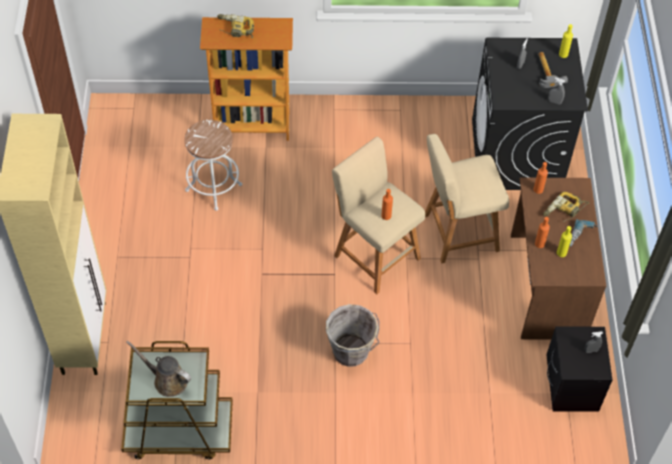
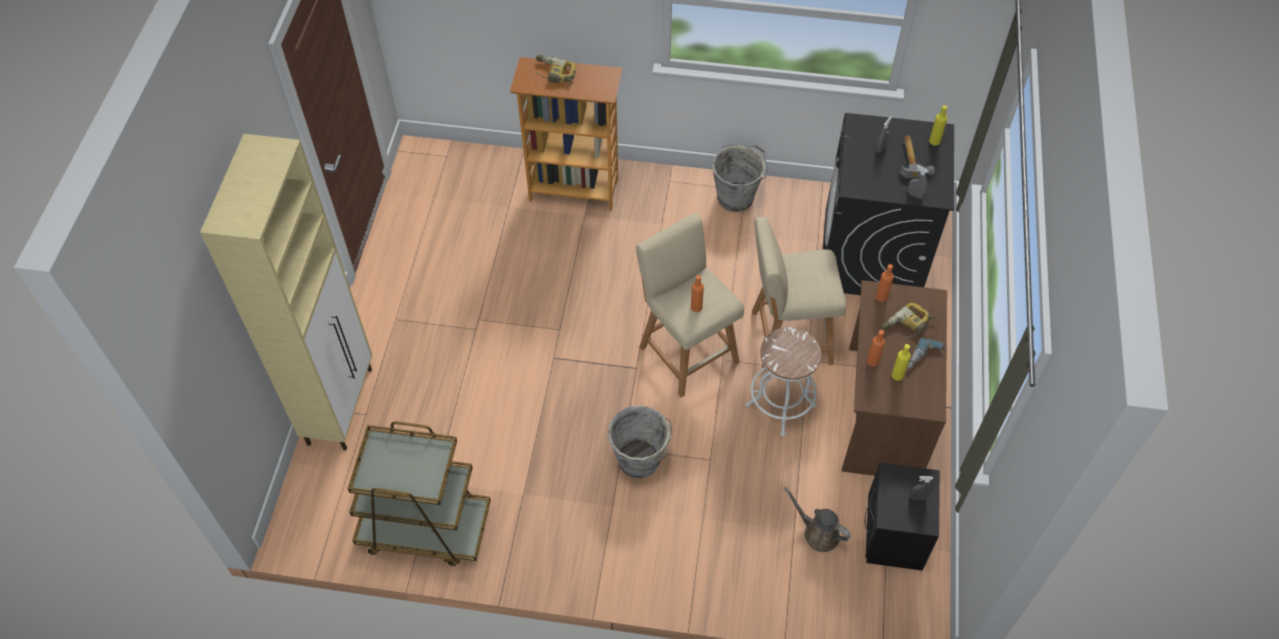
camera: 10 degrees right, 0 degrees up
(167, 380) = (401, 469): brown watering can -> brown watering can (818, 533)
(213, 187) = (517, 254): white stool -> white stool (780, 405)
(394, 117) = (736, 197): none -> grey bucket

